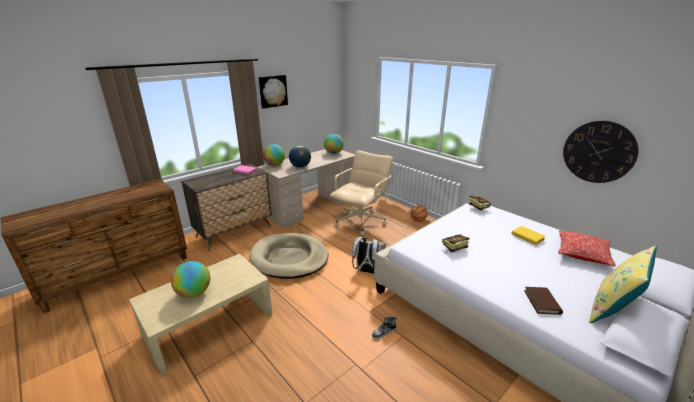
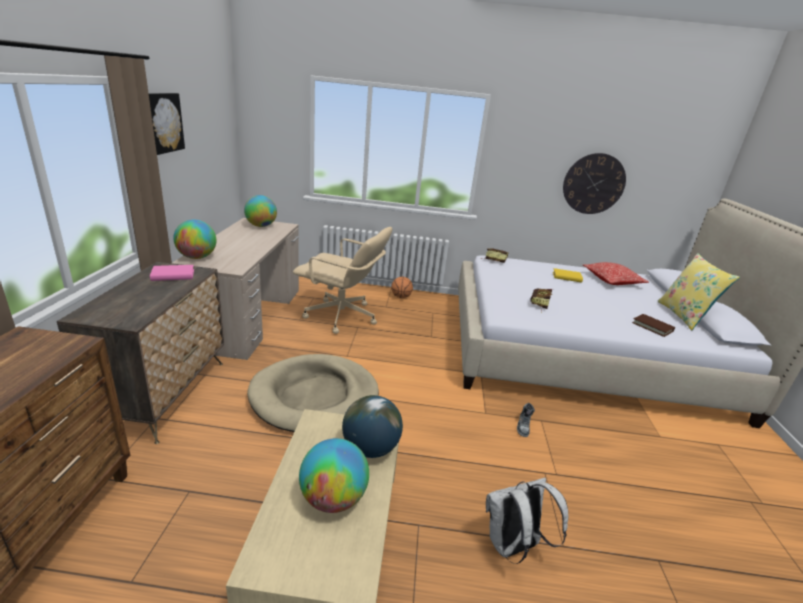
camera: 45 degrees left, 0 degrees up
(300, 166) = (246, 252): globe -> globe (371, 448)
(360, 221) = (341, 317): beige office chair -> beige office chair turned 120 degrees clockwise
(367, 271) = (425, 371): white backpack -> white backpack (512, 546)

